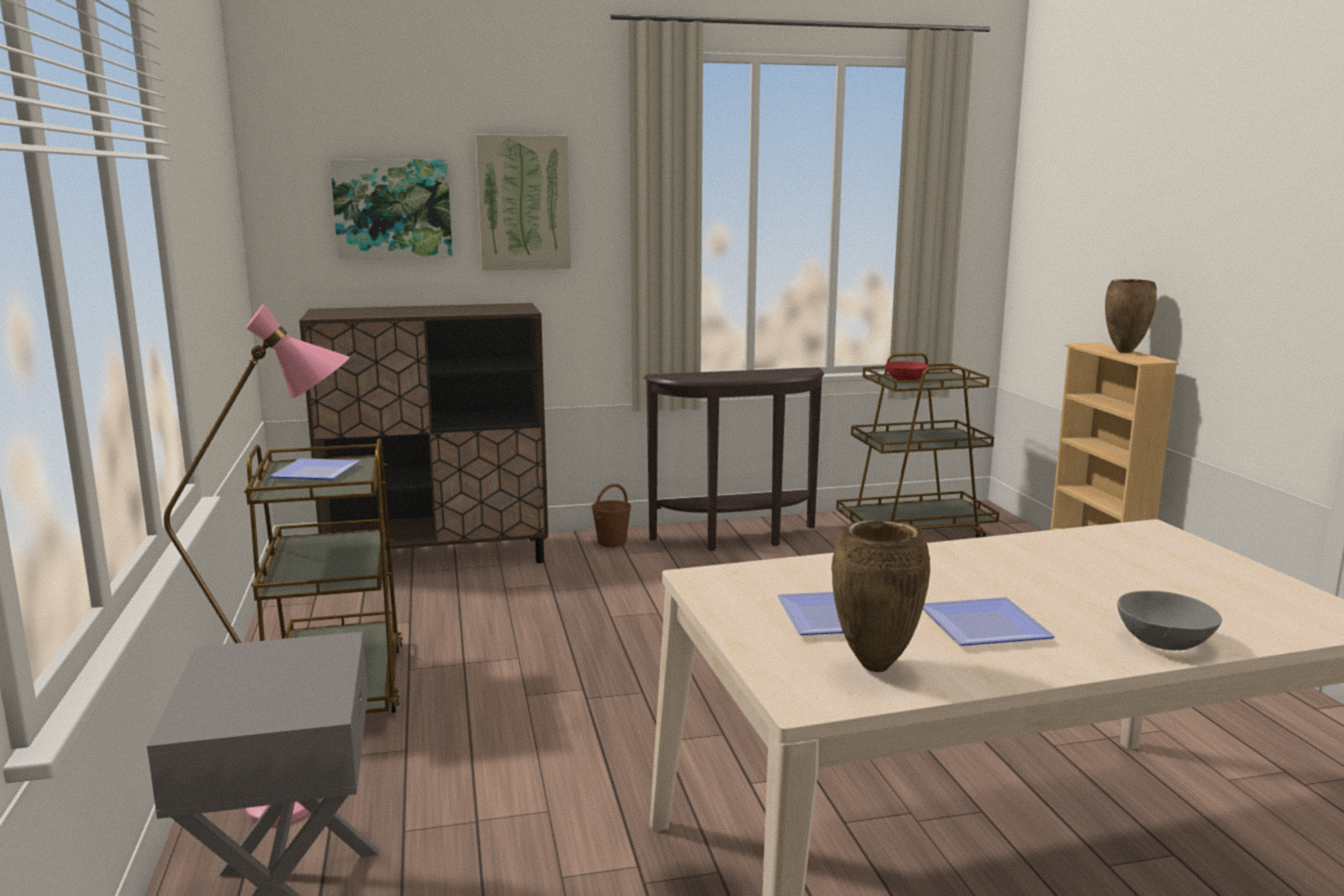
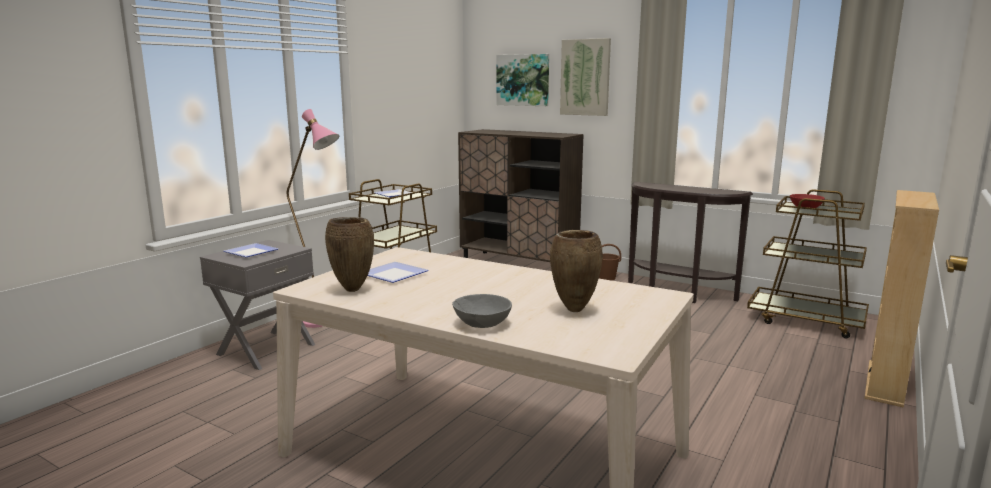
camera: 45 degrees right, 0 degrees up
(979, 626) = (432, 294): plate -> plate (251, 252)
(1124, 352) = (918, 199): brown vase -> brown vase (573, 310)

